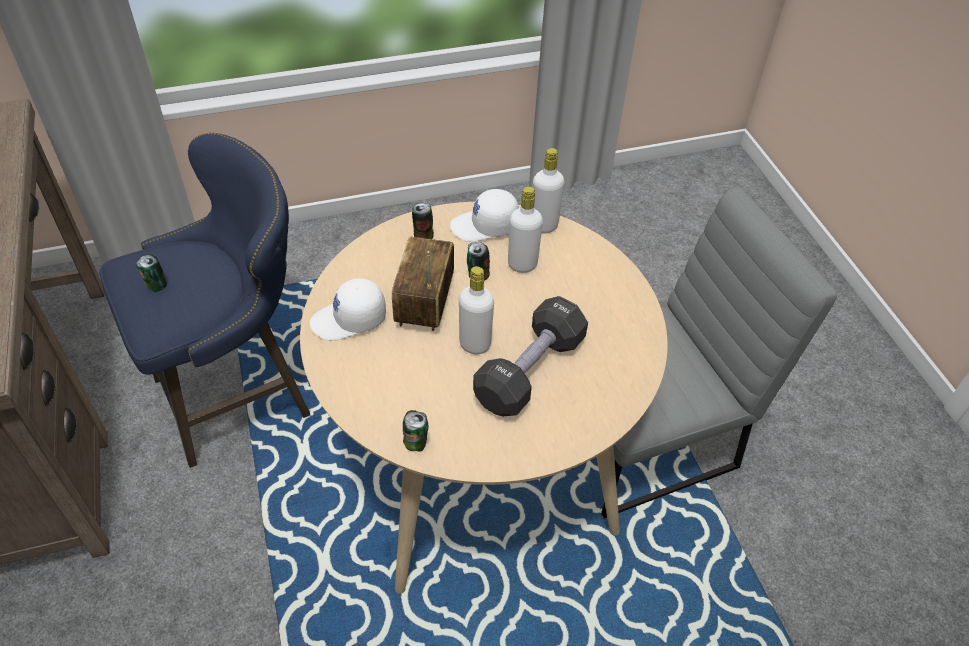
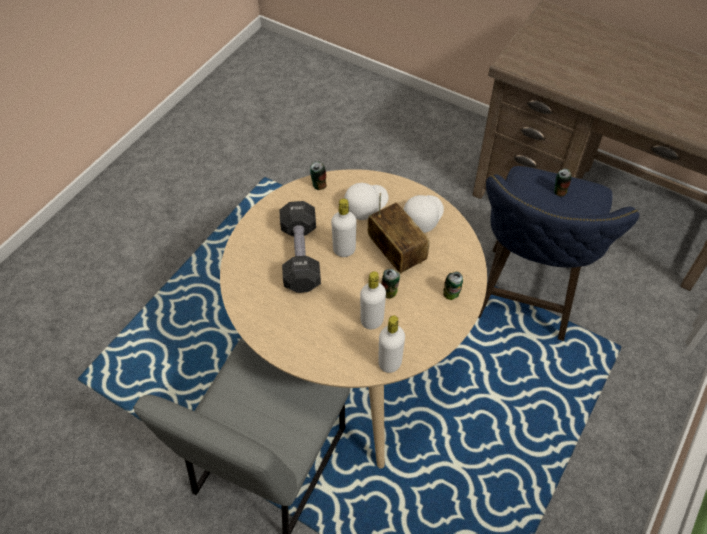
camera: 140 degrees right, 5 degrees up
(485, 226) = (425, 331): white cap -> white cap (365, 203)

